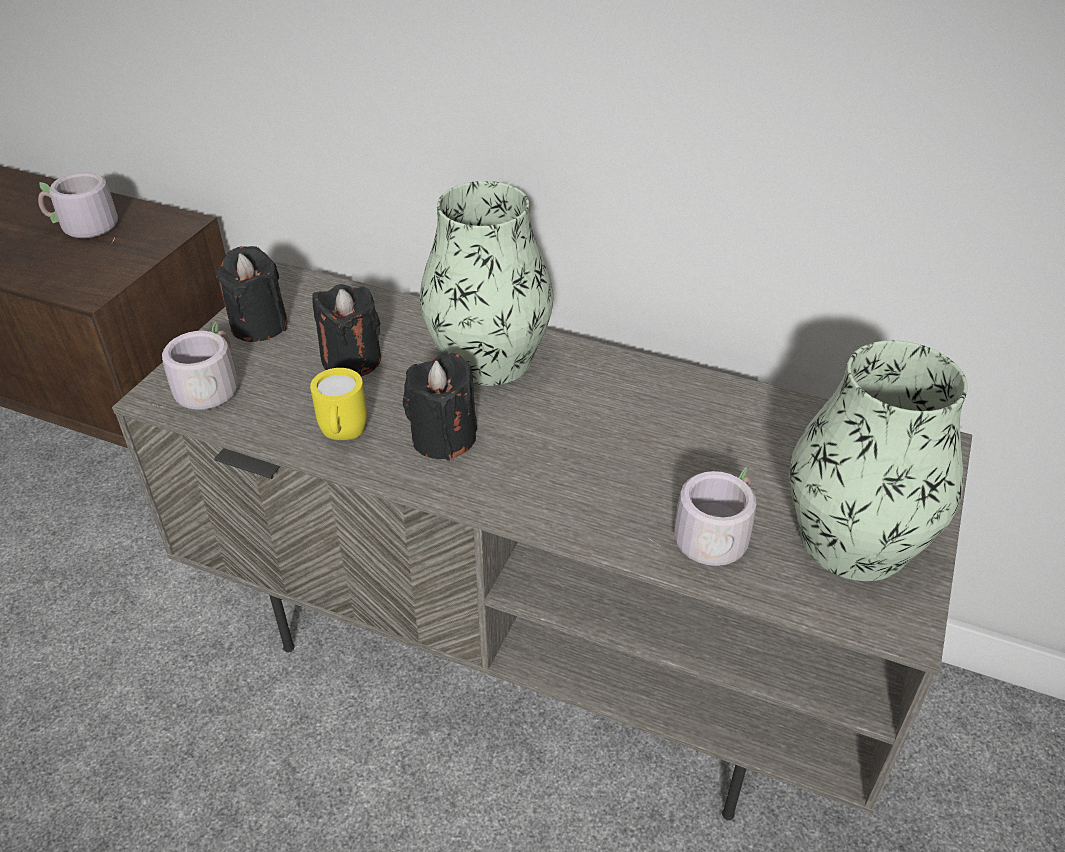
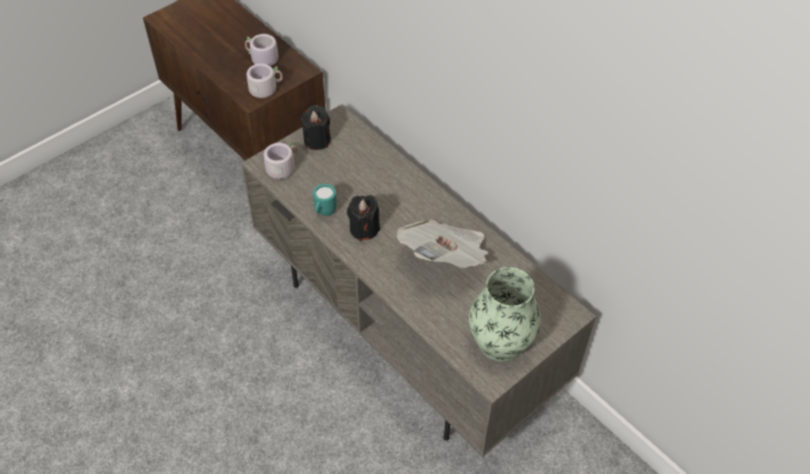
camera: 25 degrees right, 10 degrees up
(343, 437) = (324, 213): yellow mug -> turquoise mug
(351, 360) = (347, 174): black candle -> none
(488, 358) = (406, 195): vase -> none
(636, 433) = (446, 257): none -> newspaper
(712, 534) = (445, 315): grey mug -> grey mug (265, 88)

